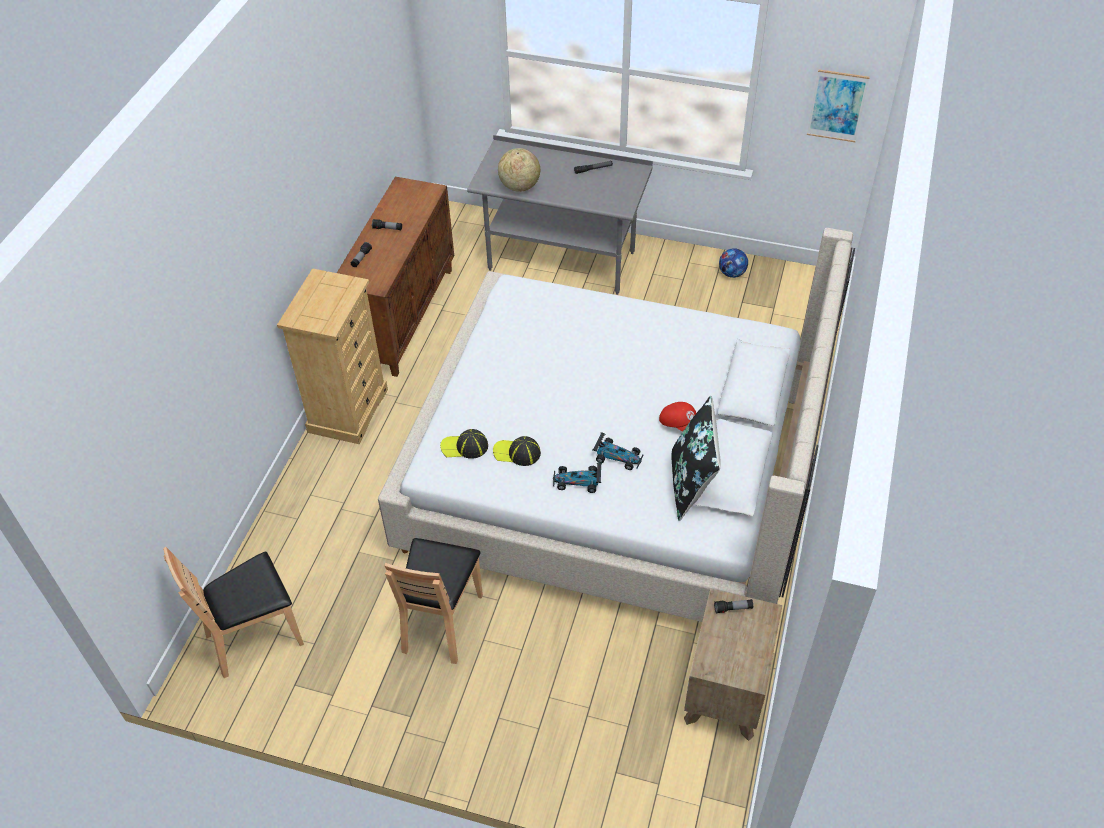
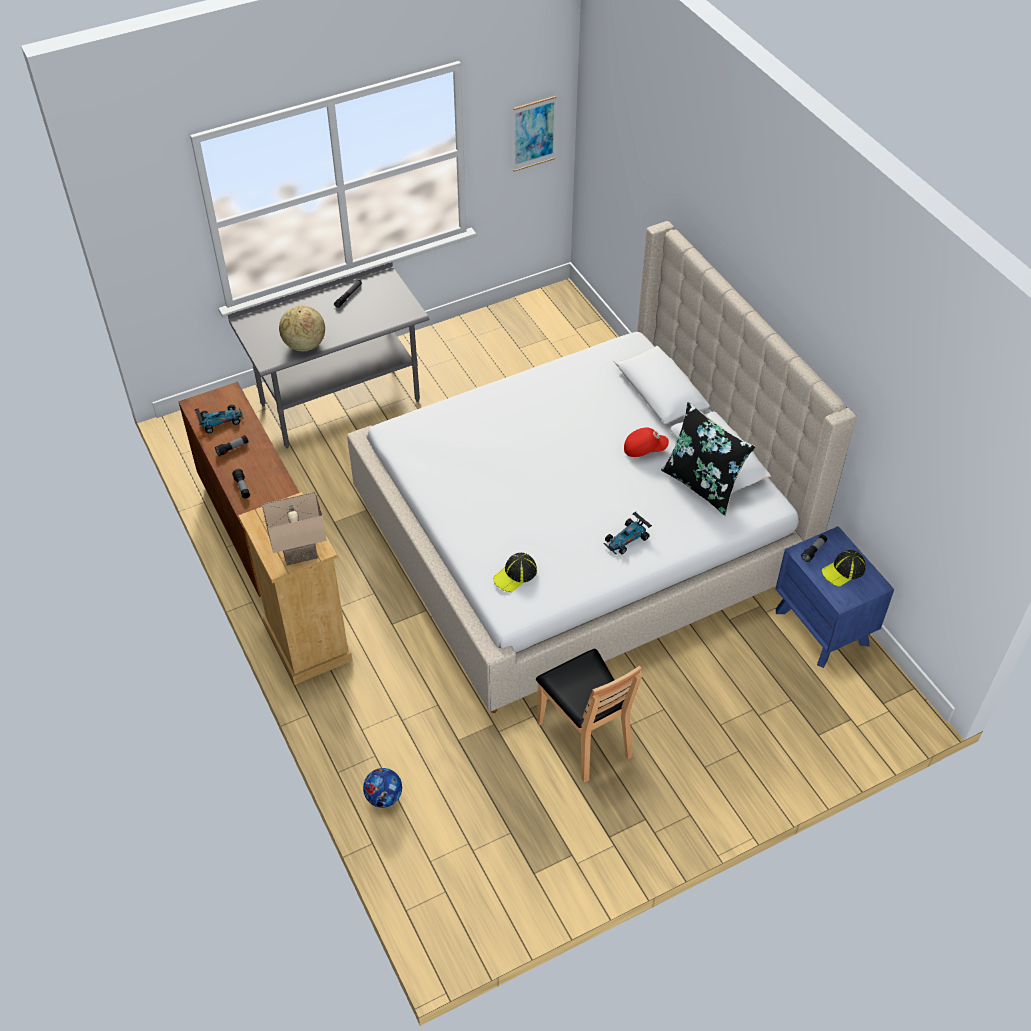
camera: 45 degrees left, 0 degrees up
(255, 637) = (458, 868): brown chair -> none
(312, 321) = (300, 556): none -> beige table lamp
(517, 453) = (559, 551): cap -> cap (843, 570)
(617, 456) = (631, 502): toy car -> toy car (220, 421)
(726, 692) = (822, 627): brown nightstand -> blue nightstand
(732, 273) = (487, 330): football -> football (384, 797)

